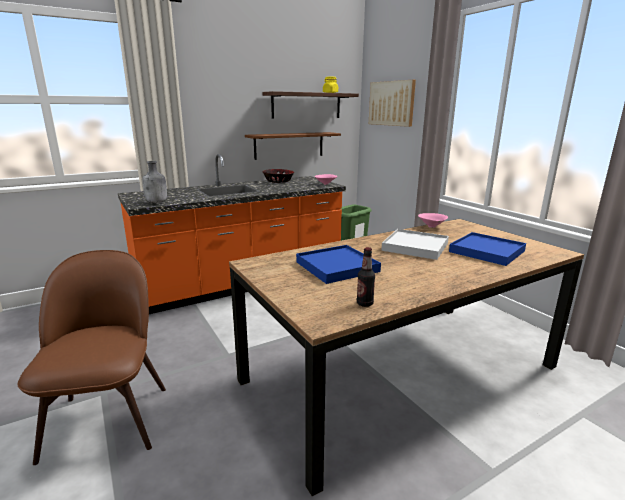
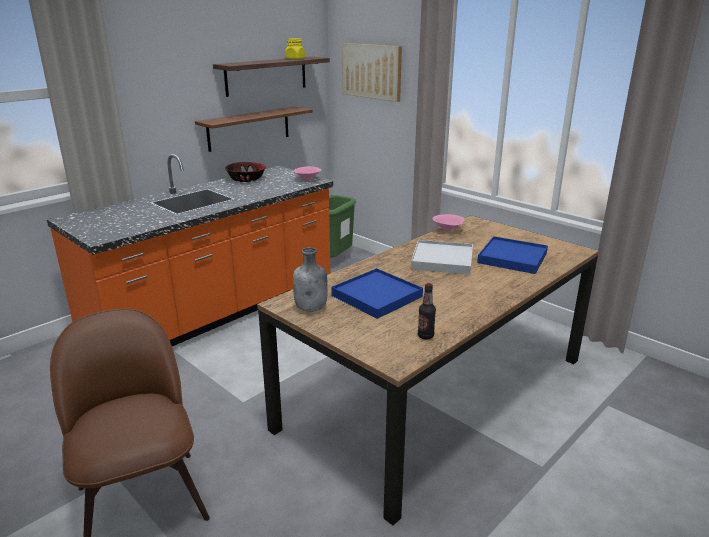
camera: 15 degrees left, 5 degrees up
(157, 202) = (118, 231): grey bottle -> grey bottle (311, 308)

